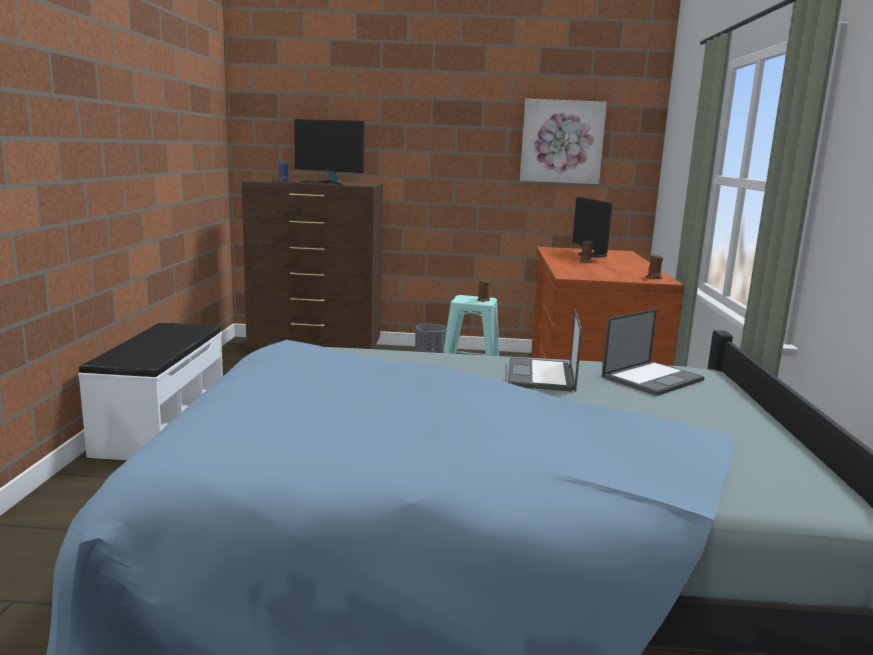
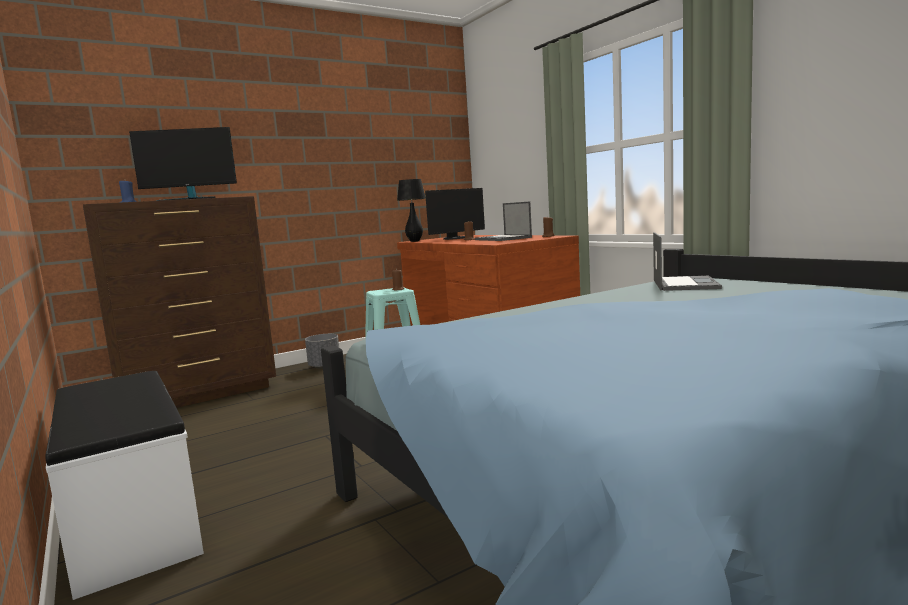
camera: 35 degrees left, 5 degrees down
(541, 376) = (629, 298): laptop -> laptop (503, 238)
(549, 249) = (415, 241): none -> black table lamp
(562, 142) = (396, 147): picture -> none
(591, 255) = (456, 238): monitor -> monitor turned 75 degrees counterclockwise

